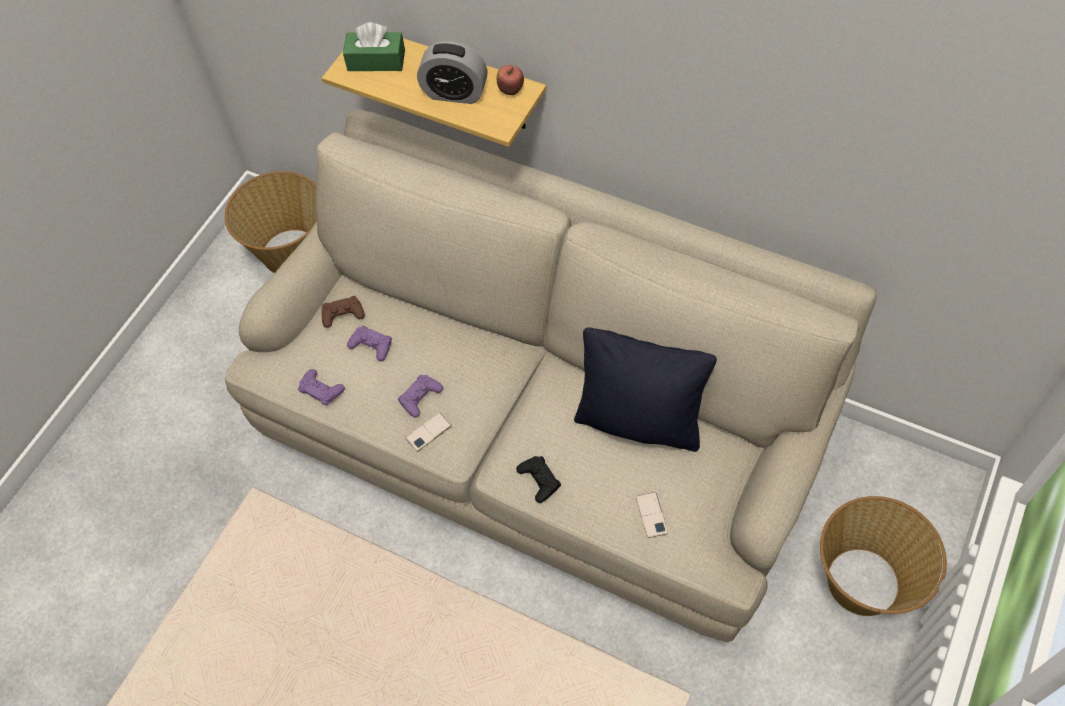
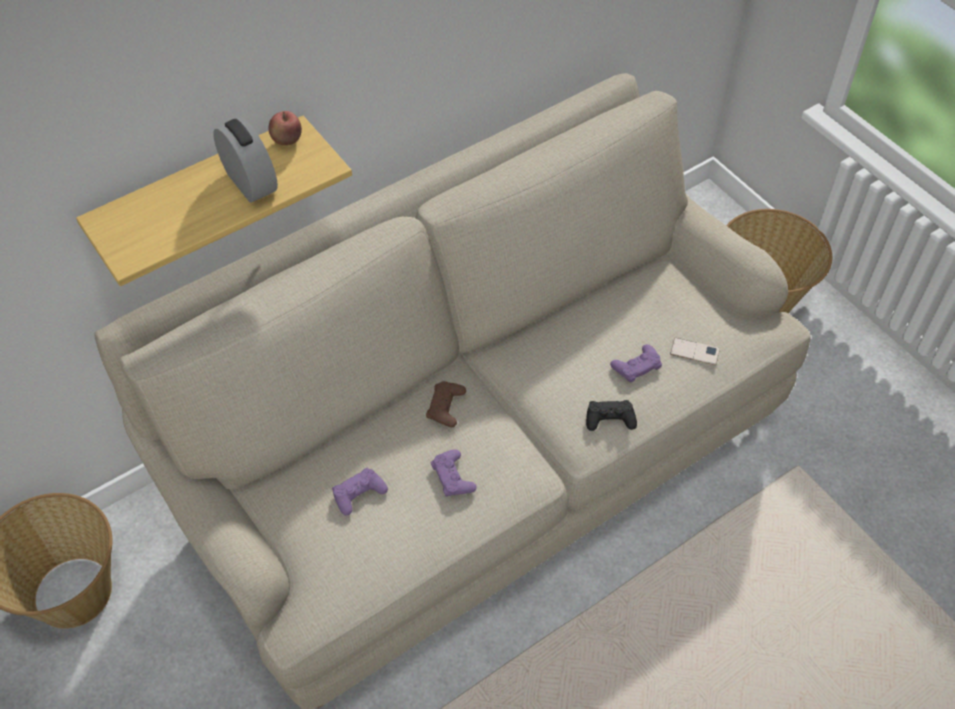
camera: 65 degrees left, 5 degrees down
(321, 389) = (380, 565): purple game controller -> purple game controller (636, 366)
(342, 314) = (297, 505): brown game controller -> brown game controller (446, 406)
(376, 60) = (141, 225): green tissue box -> none
(428, 432) = (497, 488): phone -> none
(455, 93) = (250, 182): alarm clock -> alarm clock turned 75 degrees counterclockwise
(639, 420) = (594, 316): black pillow -> none

